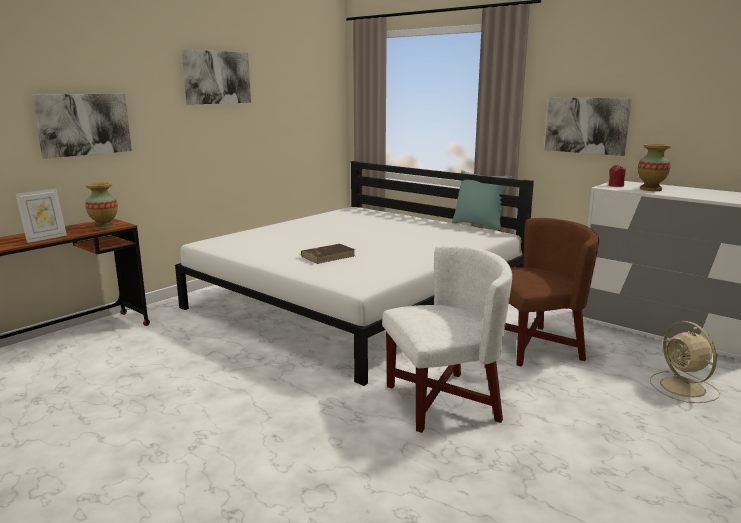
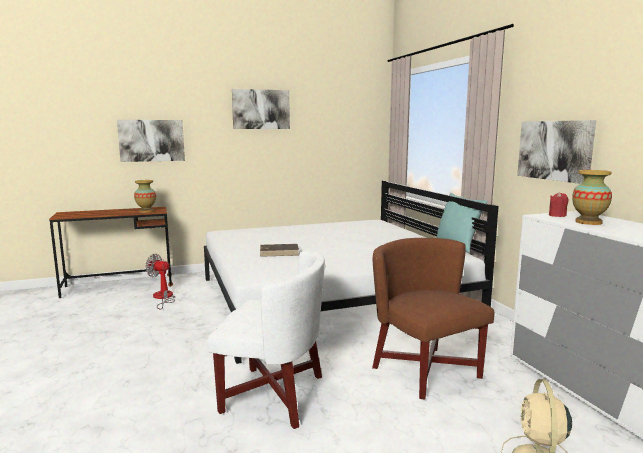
camera: 30 degrees right, 5 degrees down
(45, 238) = (103, 214): picture frame -> none
(160, 340) = (163, 298): none -> fan
(533, 346) = (426, 371): brown armchair -> brown armchair turned 135 degrees counterclockwise

